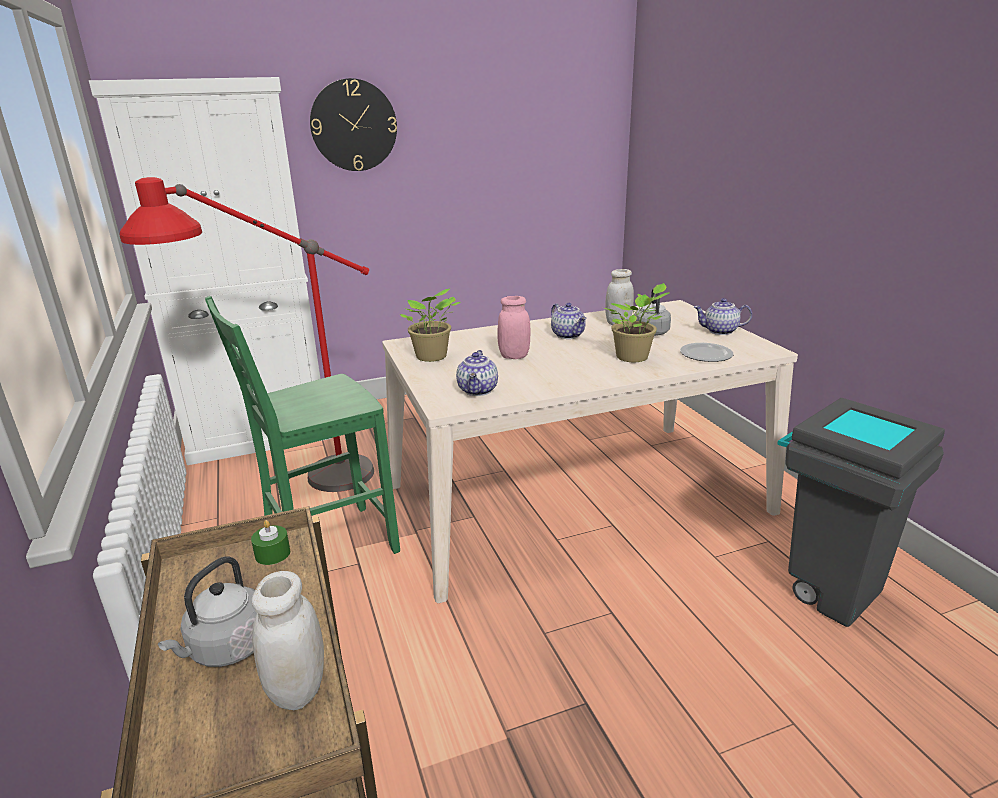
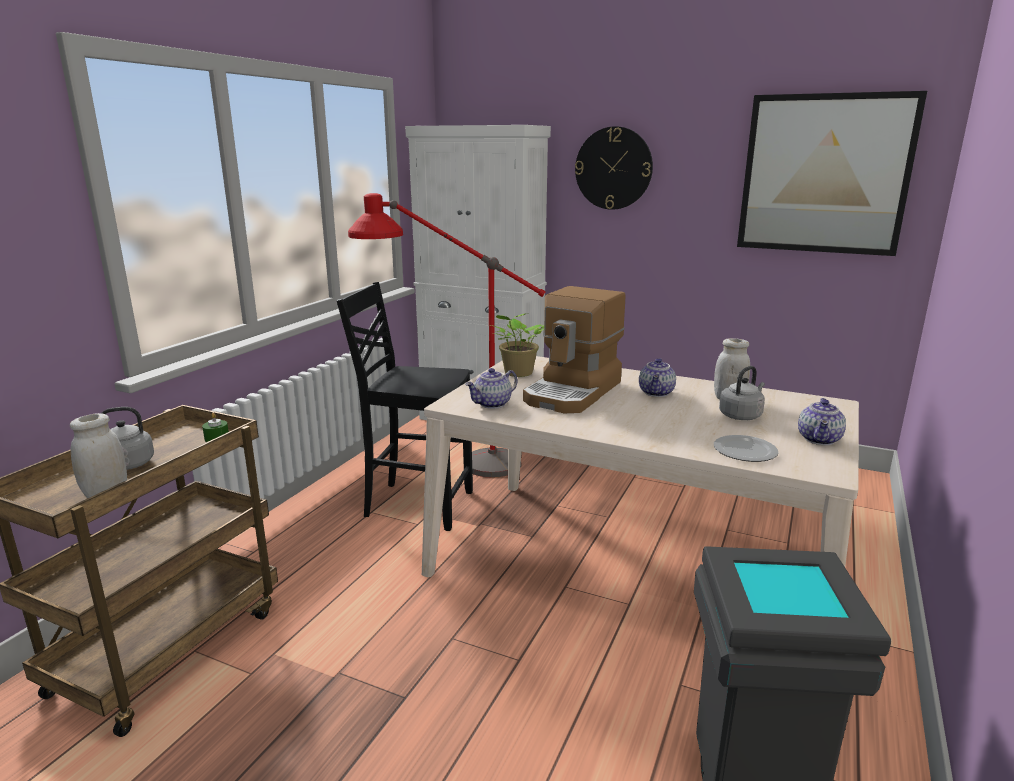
camera: 45 degrees right, 5 degrees down
(327, 547) = (416, 504): green chair -> black chair
(514, 356) = (574, 392): pink jar -> coffee machine
(546, 120) = (824, 174): none -> picture
(634, 357) = (667, 428): potted plant -> none
(720, 331) = (820, 440): teapot -> teapot turned 120 degrees counterclockwise

